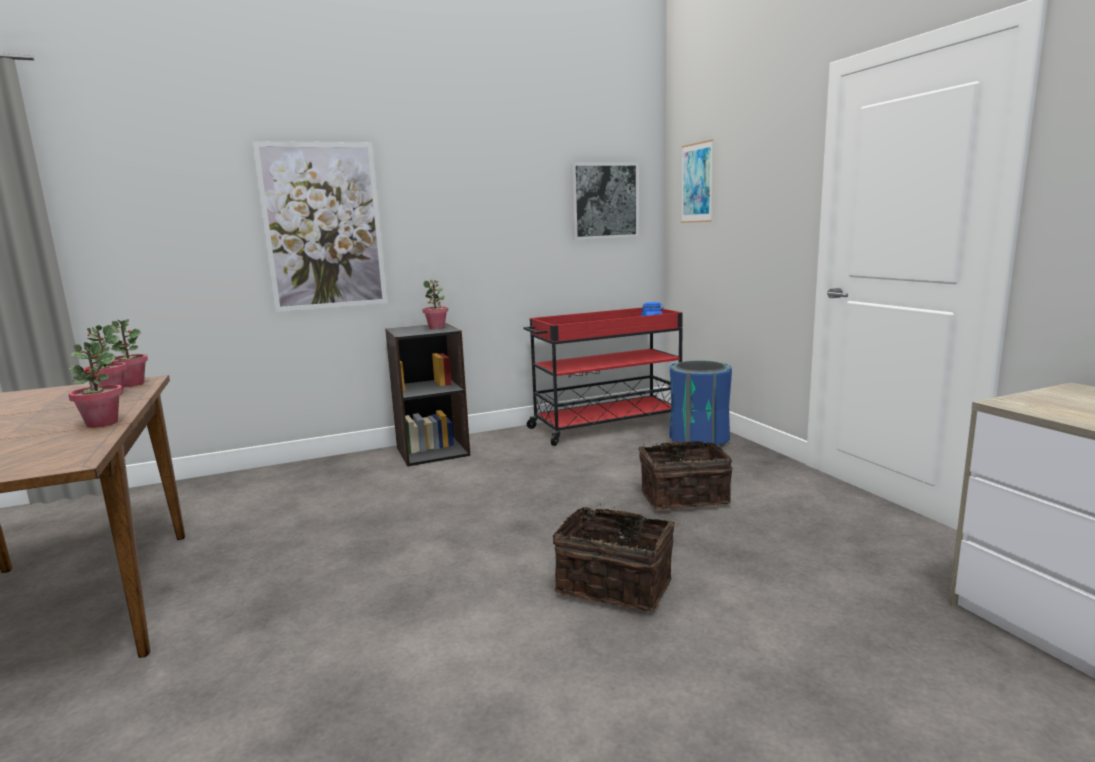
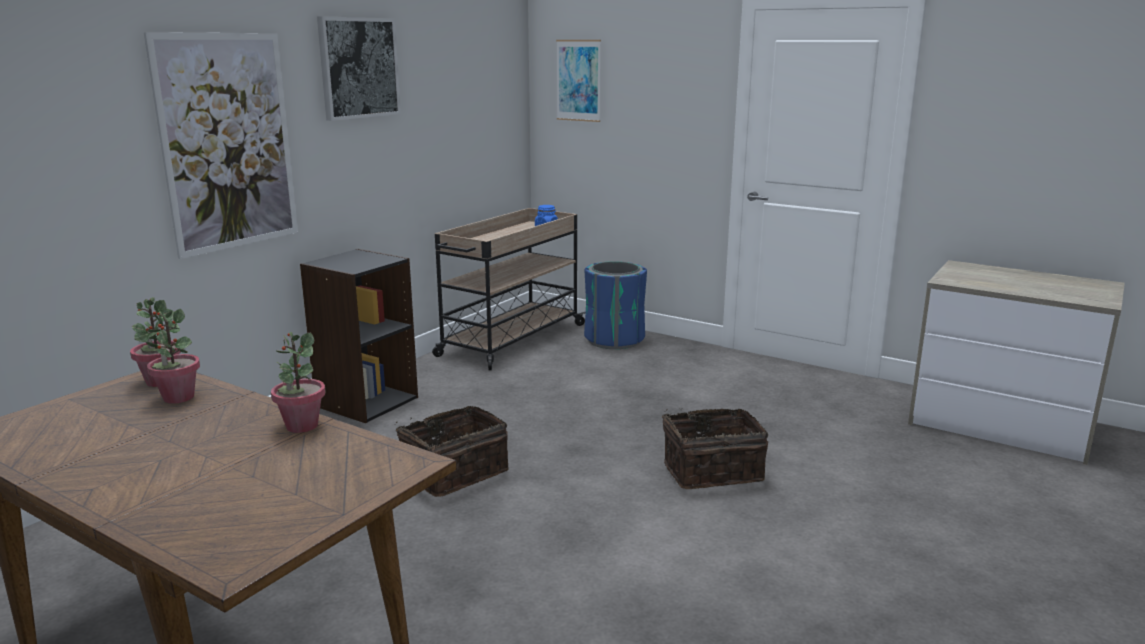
camera: 35 degrees left, 5 degrees up
(437, 328) = (369, 257): potted plant -> none
(604, 201) = (484, 96): picture -> picture (358, 68)
(606, 426) = (511, 340): red cart -> beige cart
(683, 497) = (668, 393): basket -> basket (454, 473)

